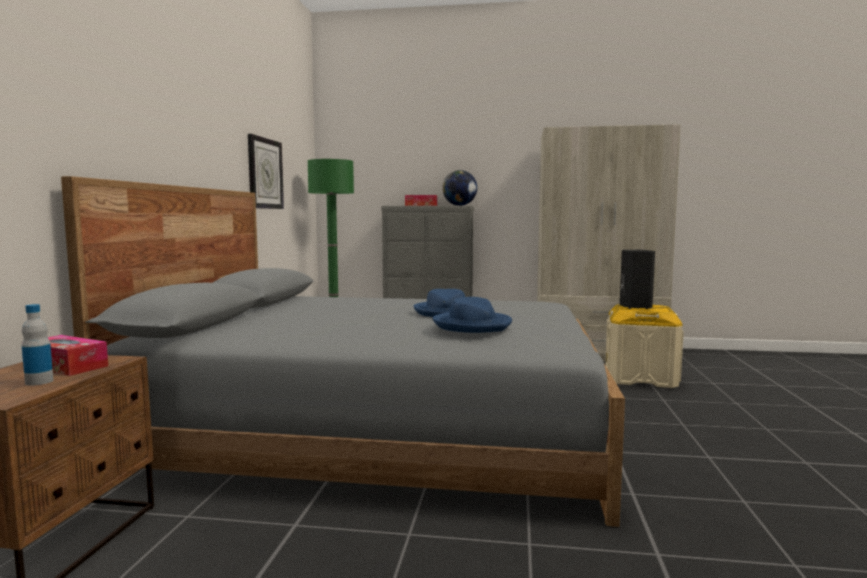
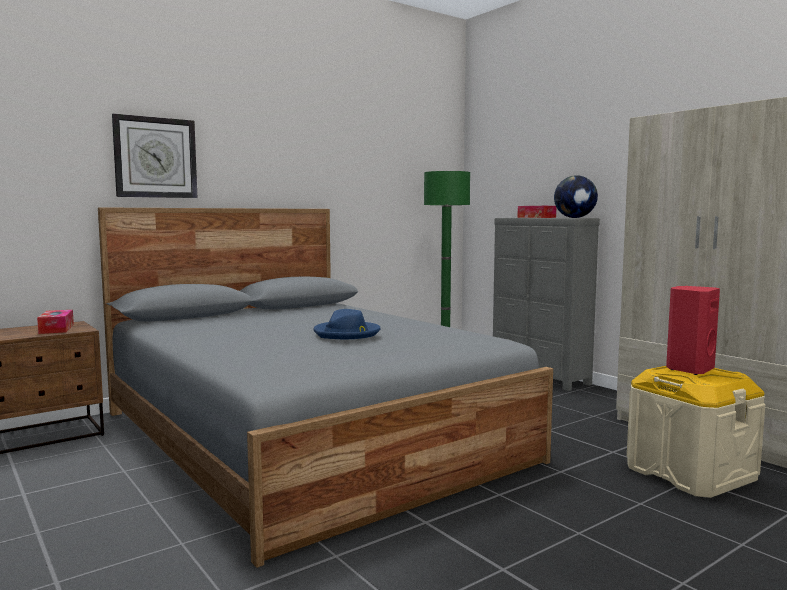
camera: 45 degrees right, 0 degrees up
(39, 382) = (21, 334): bottle -> none
(264, 173) = (361, 190): wall clock -> wall clock (155, 157)
(472, 325) = (283, 345): blue hat -> none
(634, 307) = (689, 369): black speaker -> red speaker

